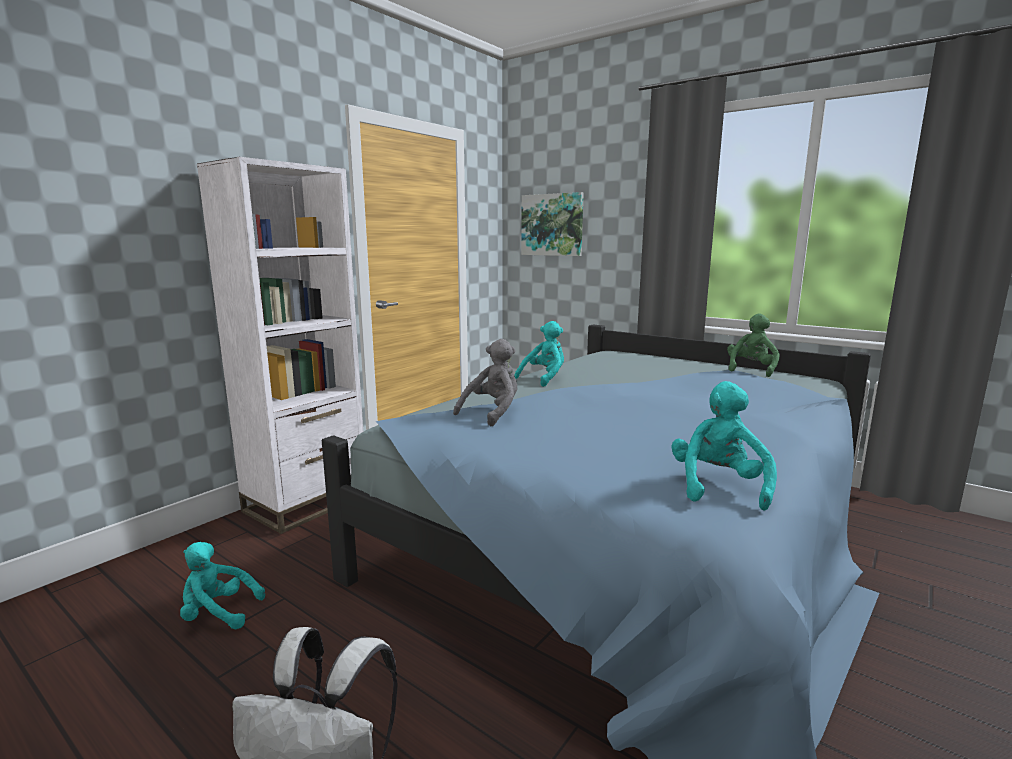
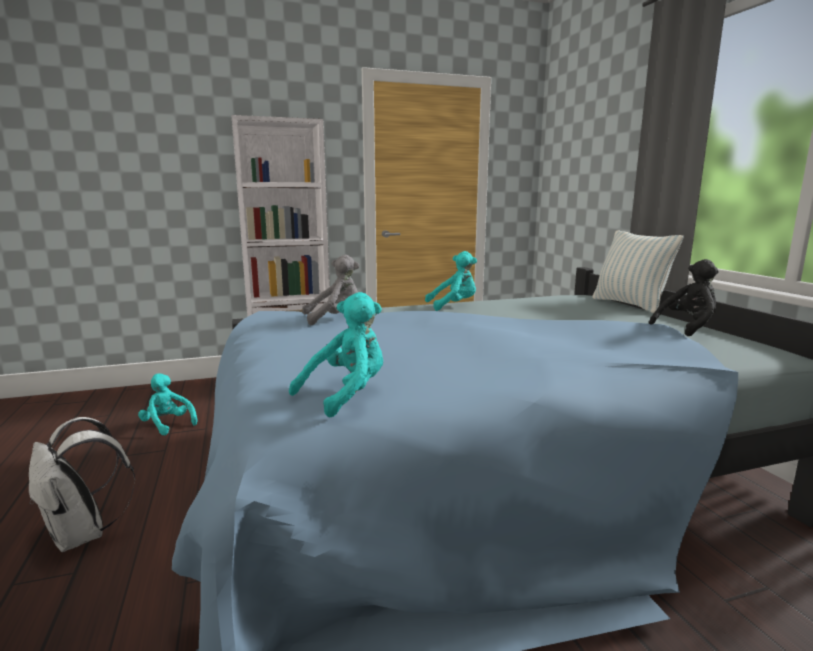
camera: 35 degrees right, 0 degrees up
(552, 225) = (573, 164): picture -> none
(662, 355) = (630, 304): none -> pillow
(751, 369) = (687, 327): green plush toy -> black plush toy

